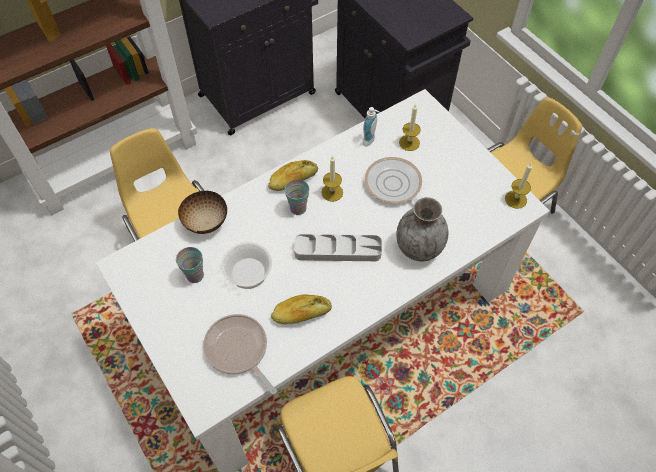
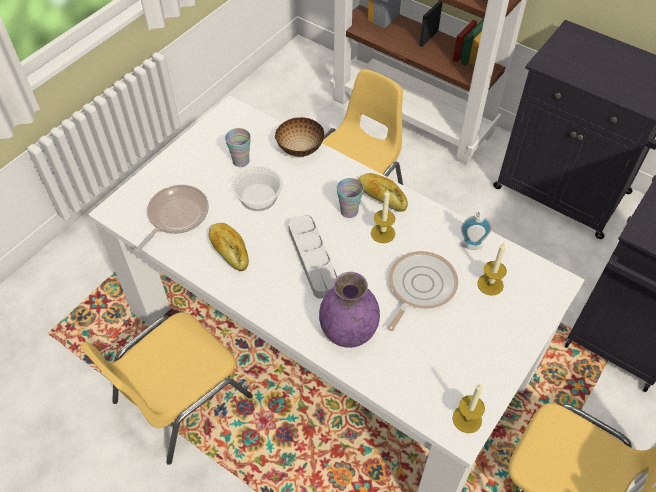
camera: 70 degrees right, 5 degrees down
(418, 248) = (348, 331): grey vase -> purple vase

